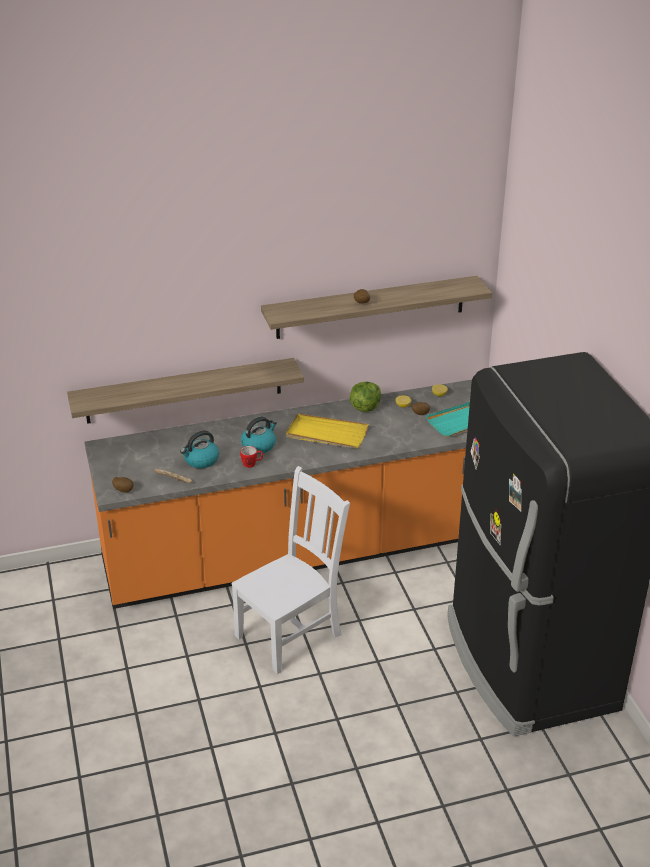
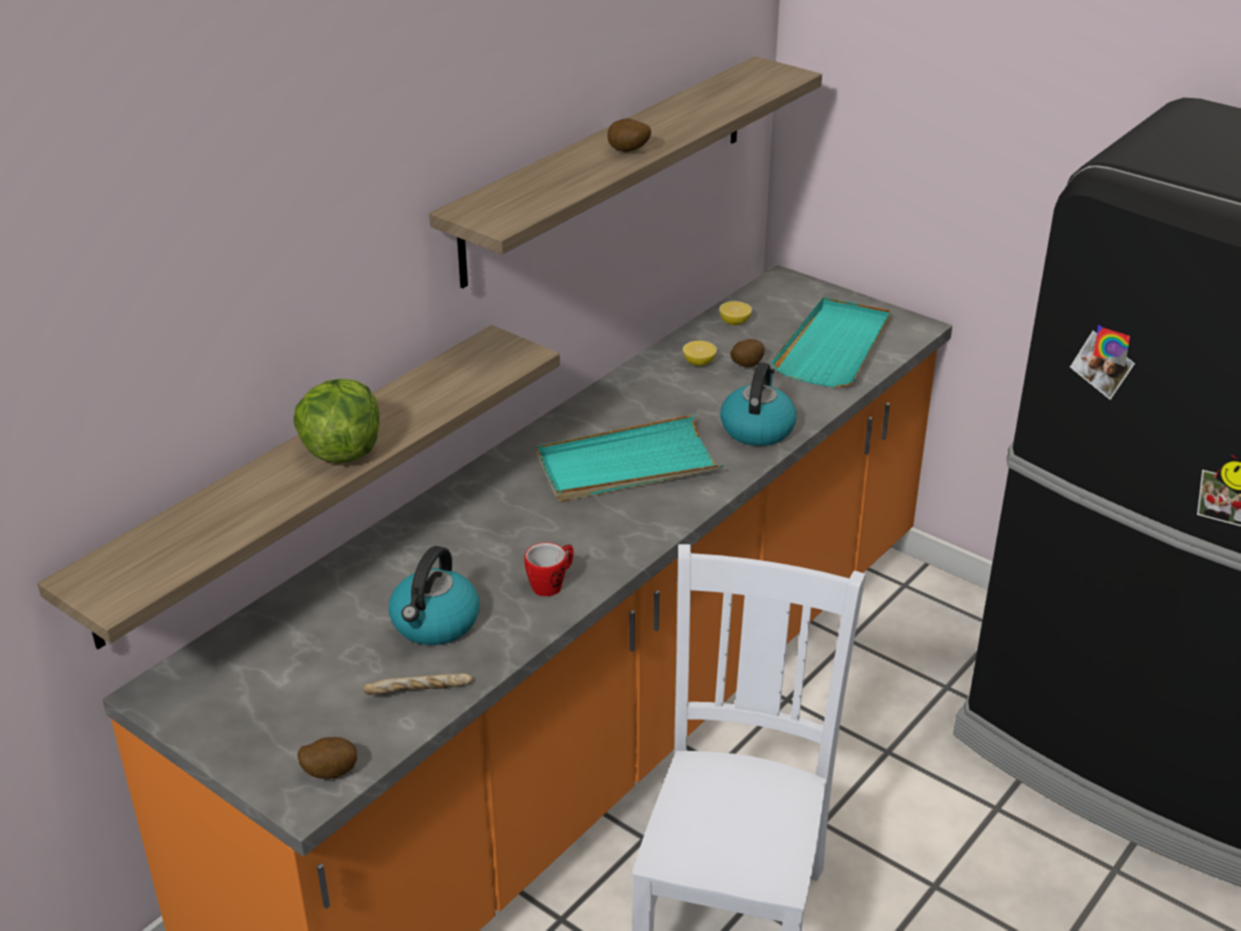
camera: 35 degrees left, 0 degrees up
(259, 445) = (522, 541): kettle -> kettle (757, 428)
(326, 434) = (627, 466): yellow tray -> turquoise tray
(365, 407) = (637, 390): lettuce -> lettuce (342, 451)

